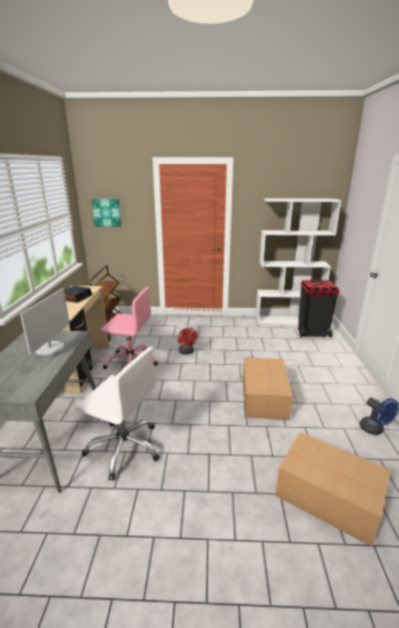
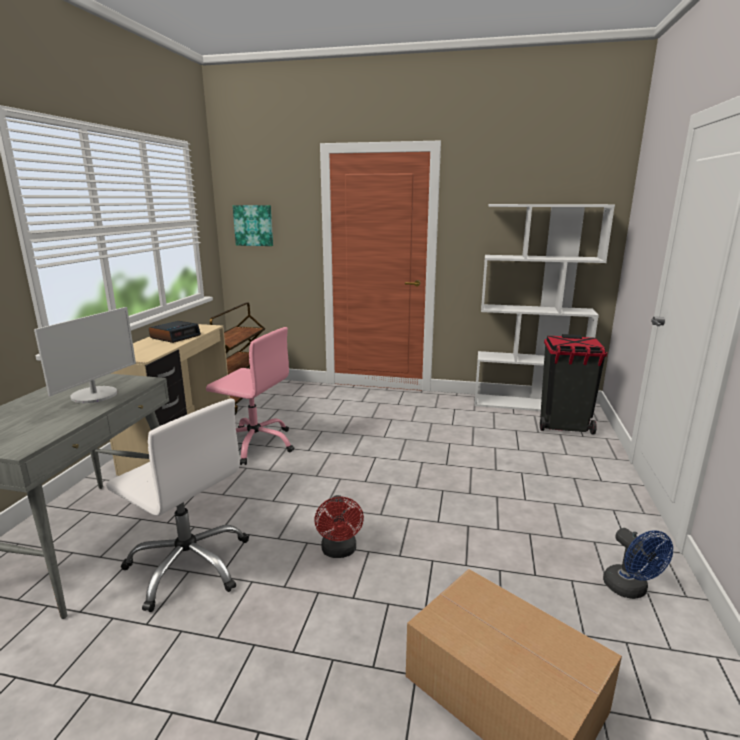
camera: 10 degrees right, 5 degrees down
(187, 352) = (345, 437): red fan -> red fan (339, 551)
(264, 396) = (446, 514): cardboard box -> none

